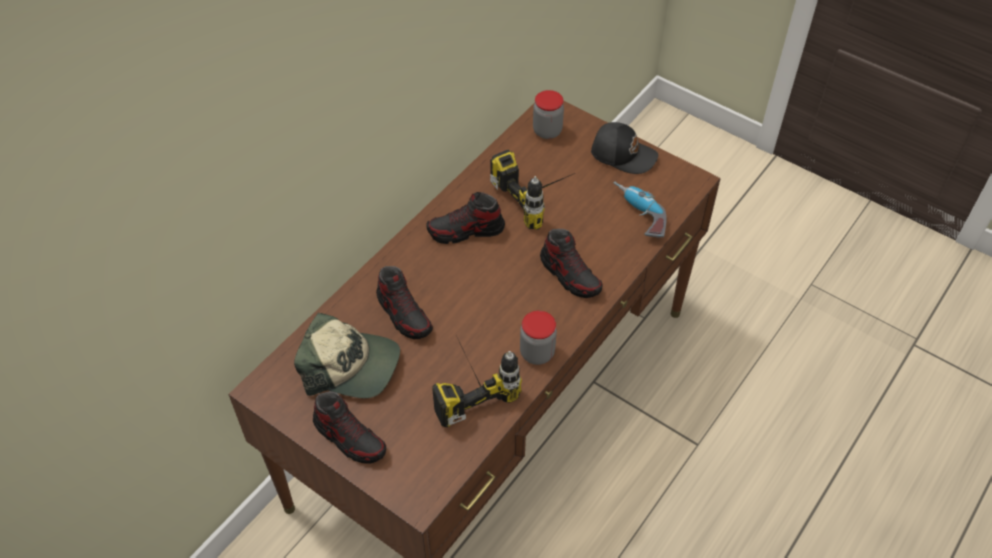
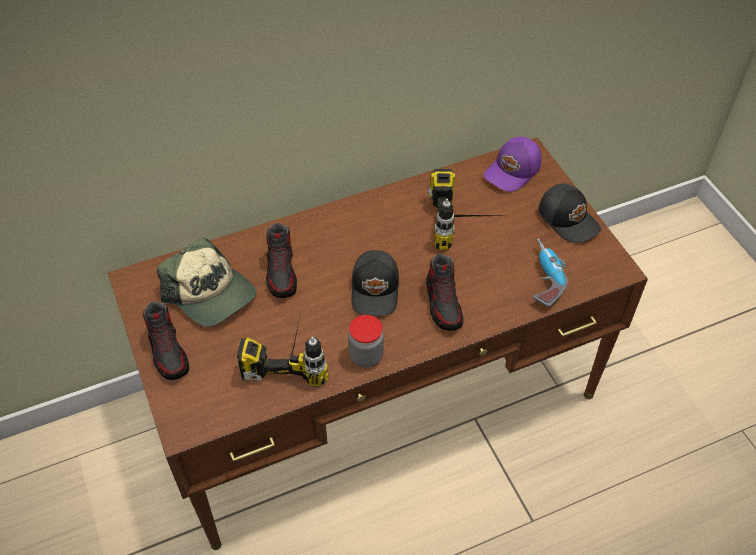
camera: 30 degrees right, 0 degrees up
(466, 231) = (381, 226): shoe -> none
(502, 290) = (376, 289): none -> black cap
(547, 131) = (513, 171): jar -> purple cap

